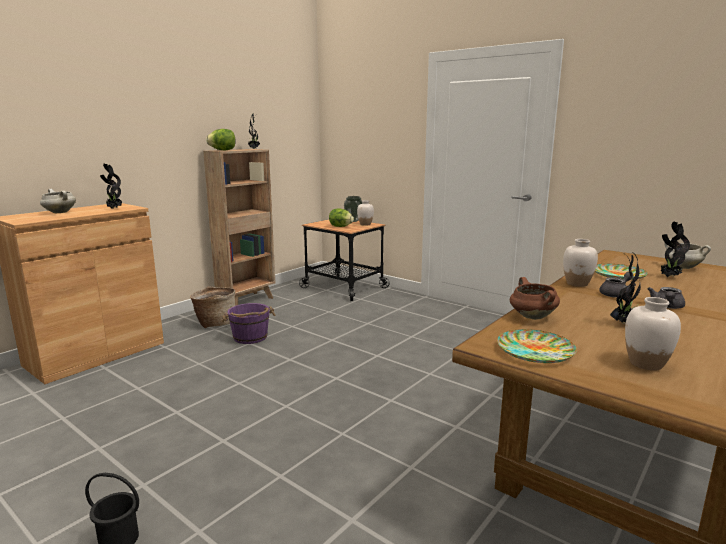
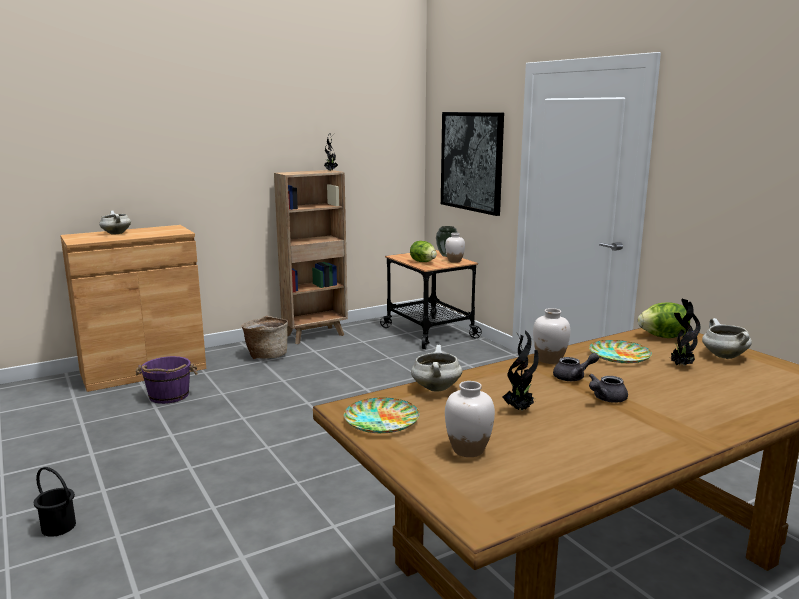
camera: 20 degrees right, 0 degrees up
(114, 208) = (165, 232): potted plant -> none
(222, 150) = (292, 172): lettuce -> lettuce (663, 337)
(250, 337) = (288, 375): purple bucket -> purple bucket (168, 396)
(372, 139) = (471, 161): none -> picture
(531, 317) = (435, 388): brown cooking pot -> white cooking pot

